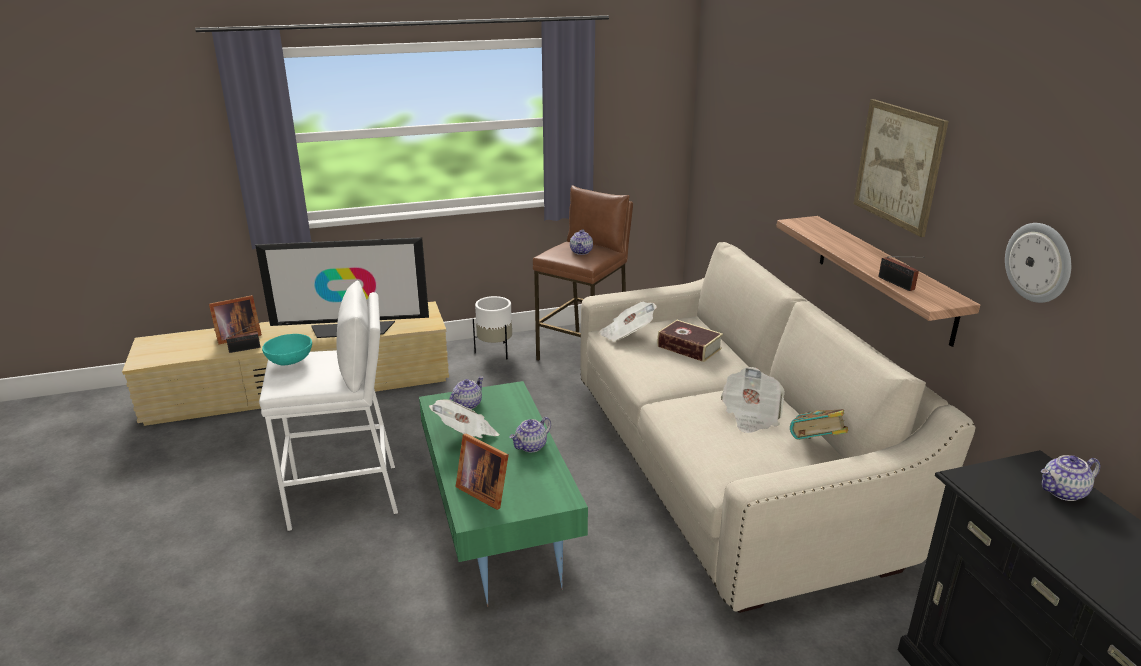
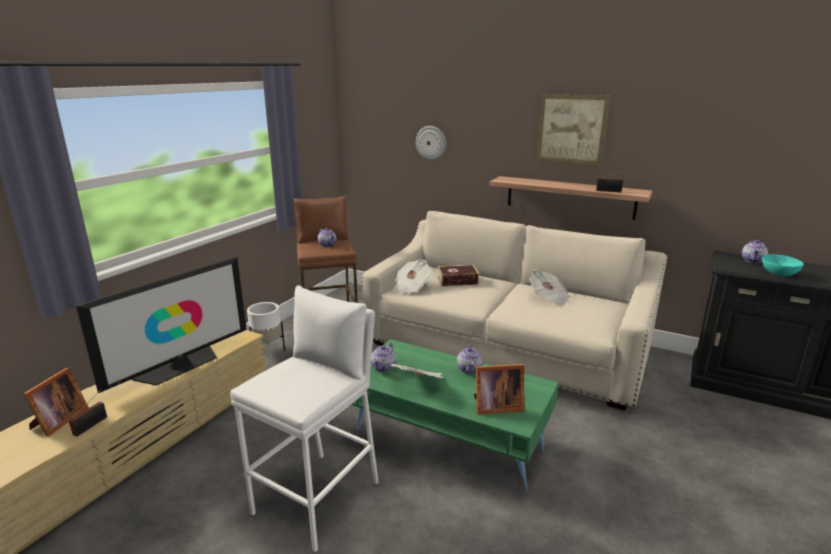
camera: 45 degrees left, 5 degrees down
(290, 361) = (268, 383): turquoise bowl -> turquoise bowl (778, 274)
(467, 404) = (384, 367): teapot -> teapot turned 150 degrees counterclockwise
(818, 445) = (596, 298): book -> none
(1039, 262) = (691, 156): wall clock -> wall clock (431, 143)

